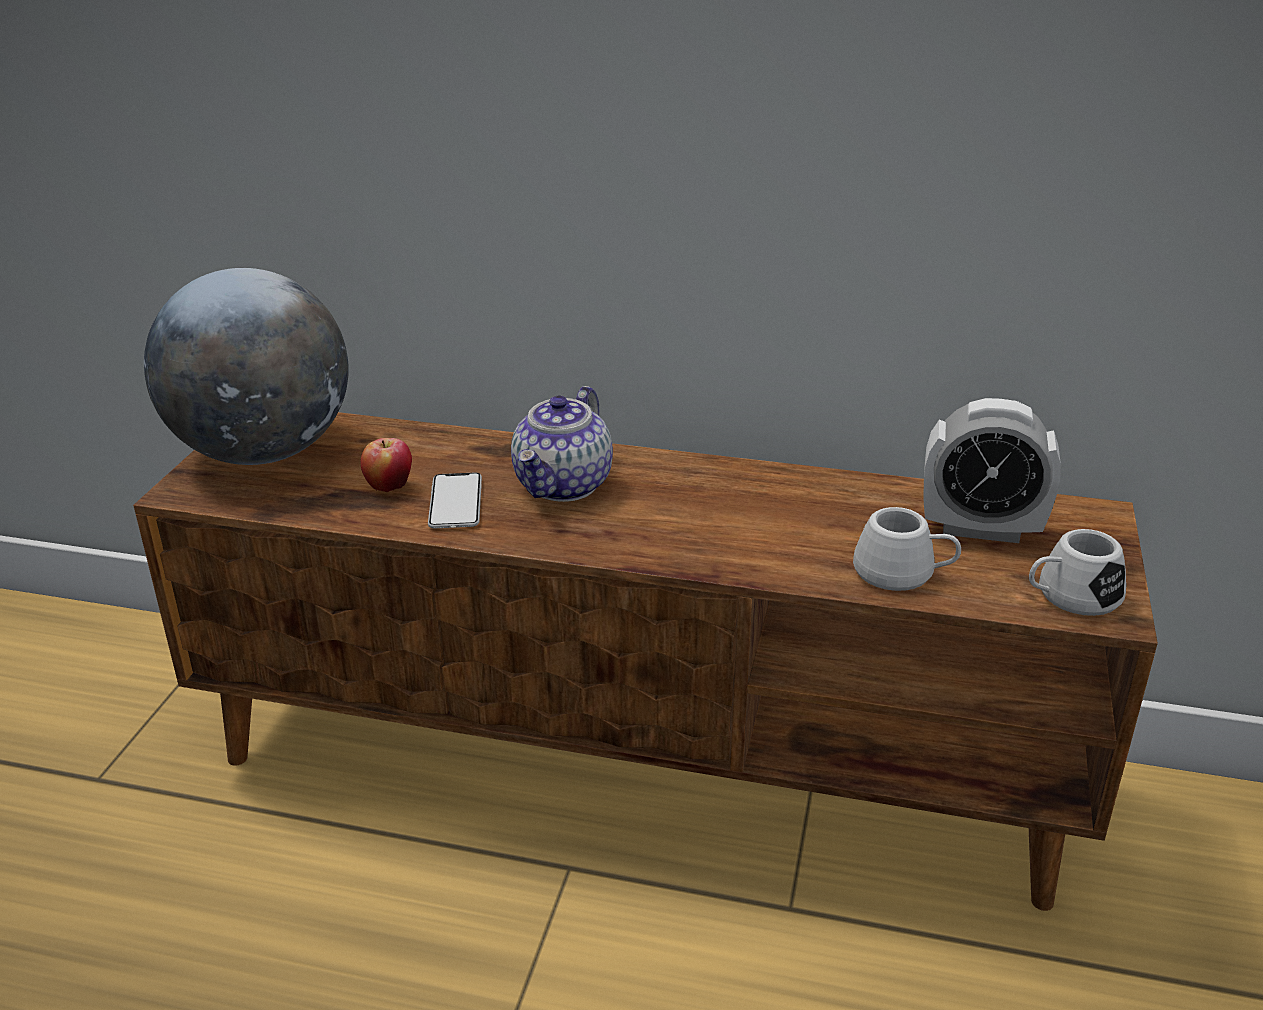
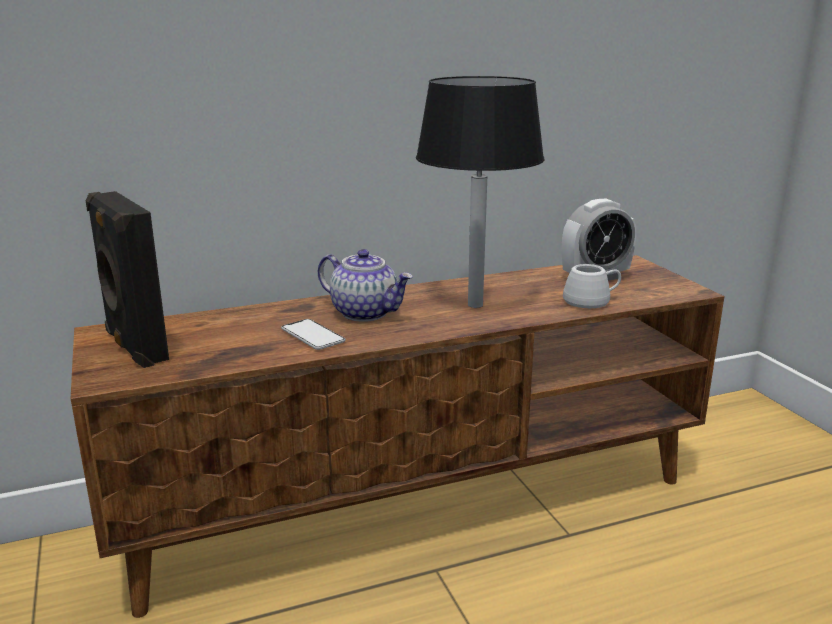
camera: 35 degrees left, 10 degrees down
(264, 452) = (134, 347): globe -> black speaker
(389, 487) = (256, 340): apple -> none
(564, 485) = (366, 313): teapot -> teapot turned 45 degrees counterclockwise
(720, 521) = (475, 305): none -> black table lamp
(1069, 597) = (669, 290): white mug -> none

